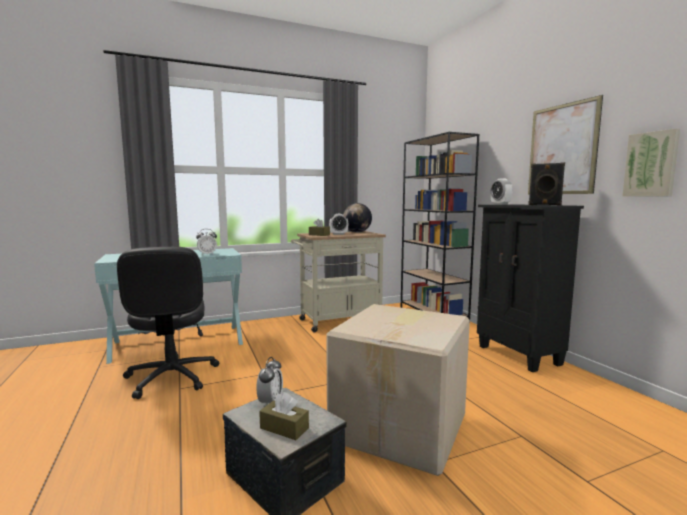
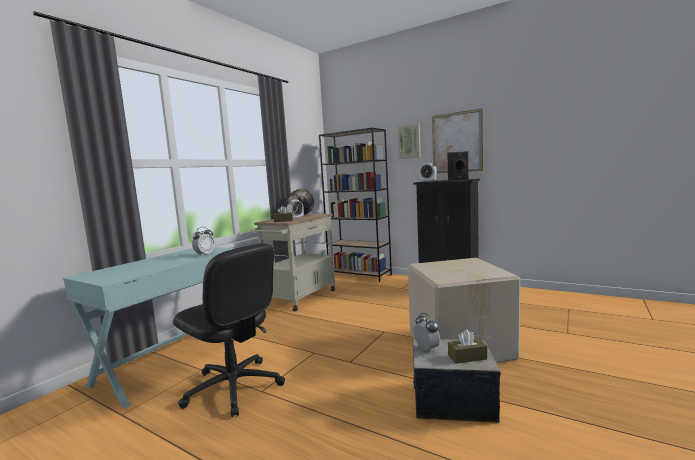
camera: 35 degrees left, 0 degrees up
(651, 164) = (517, 152): picture -> picture (410, 142)

